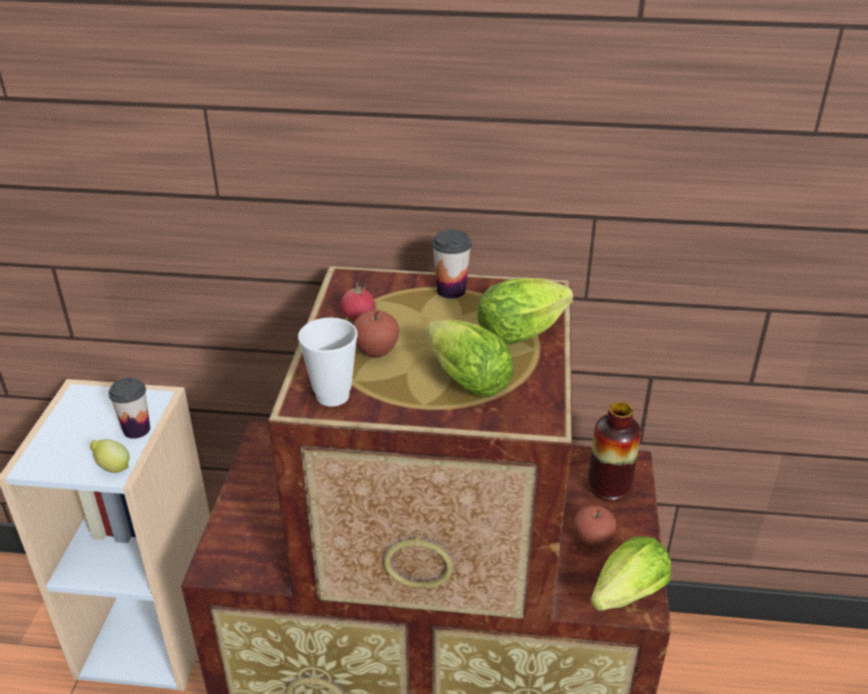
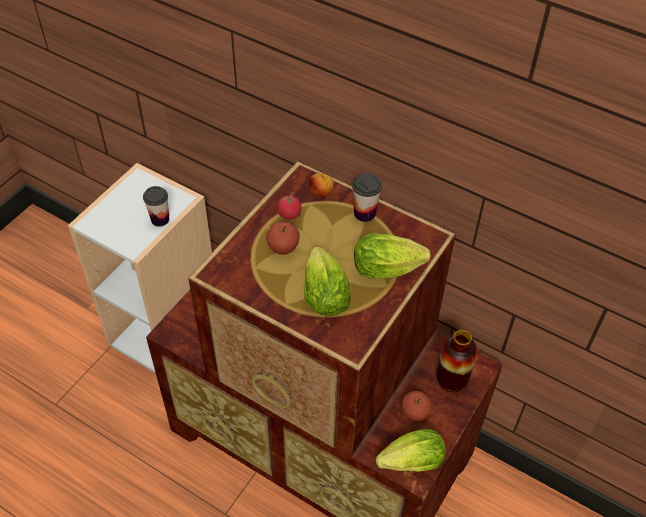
camera: 25 degrees right, 15 degrees up
(113, 468) = (134, 243): lemon -> none
(332, 396) = (235, 274): cup -> none
(383, 287) = (321, 193): none -> apple

